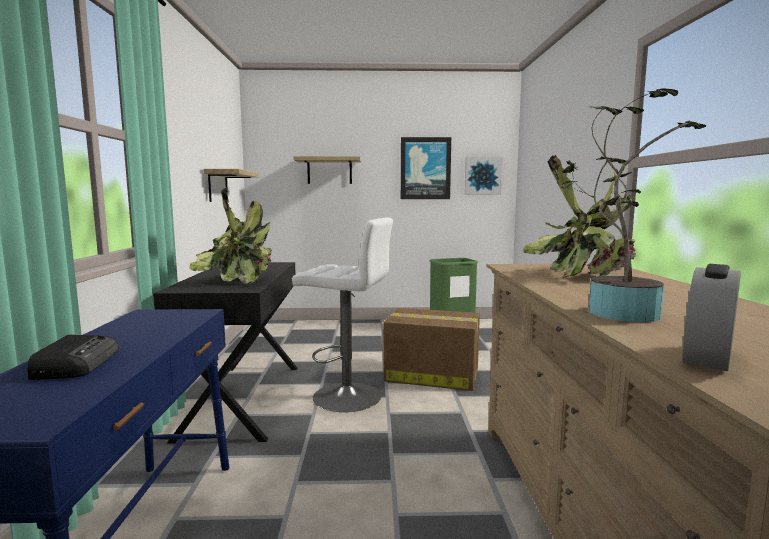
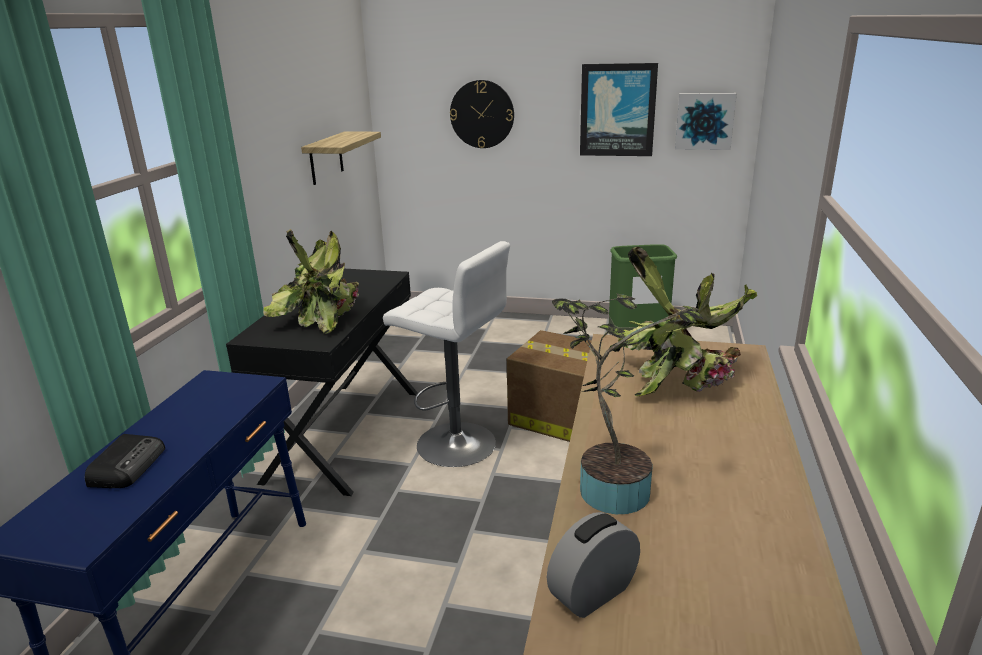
camera: 15 degrees right, 15 degrees up
(329, 171) = (482, 114): shelf -> wall clock

